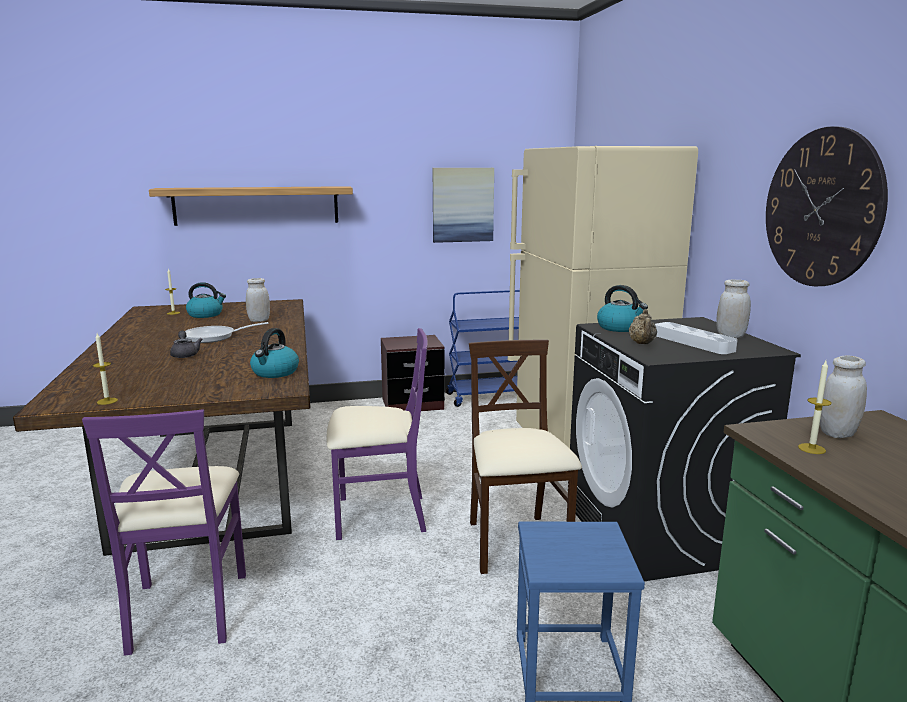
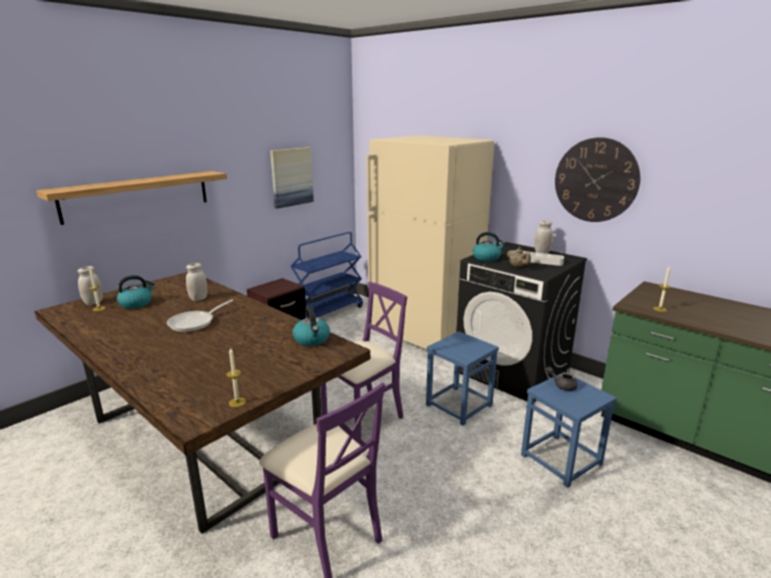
camera: 35 degrees left, 5 degrees up
(185, 354) = (206, 344): grey teapot -> grey teapot (562, 385)
(516, 544) = (458, 405): beige chair -> blue stool
(837, 433) = (653, 298): white jar -> white jar (93, 302)

